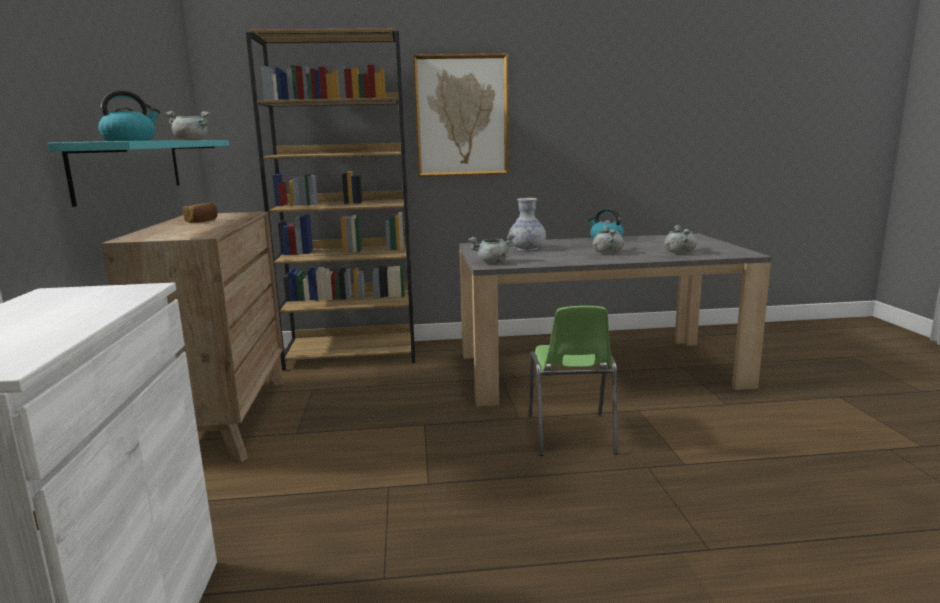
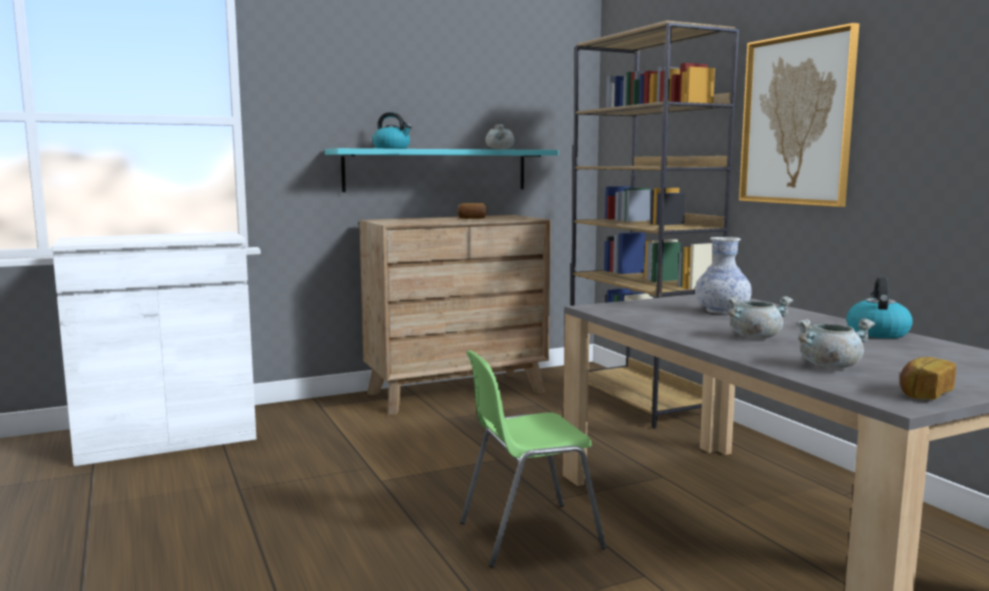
camera: 70 degrees right, 5 degrees down
(492, 262) = (614, 307): grey cooking pot -> none
(731, 250) = (924, 394): none -> bread

